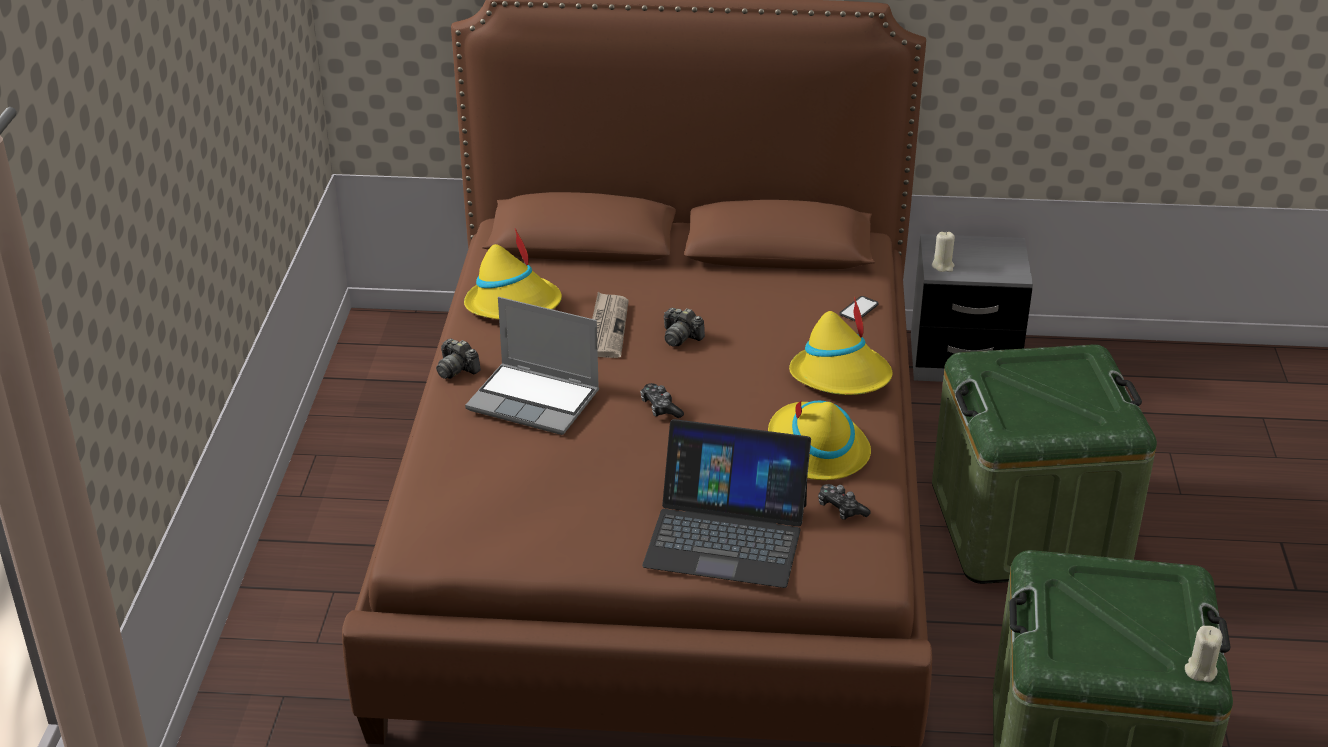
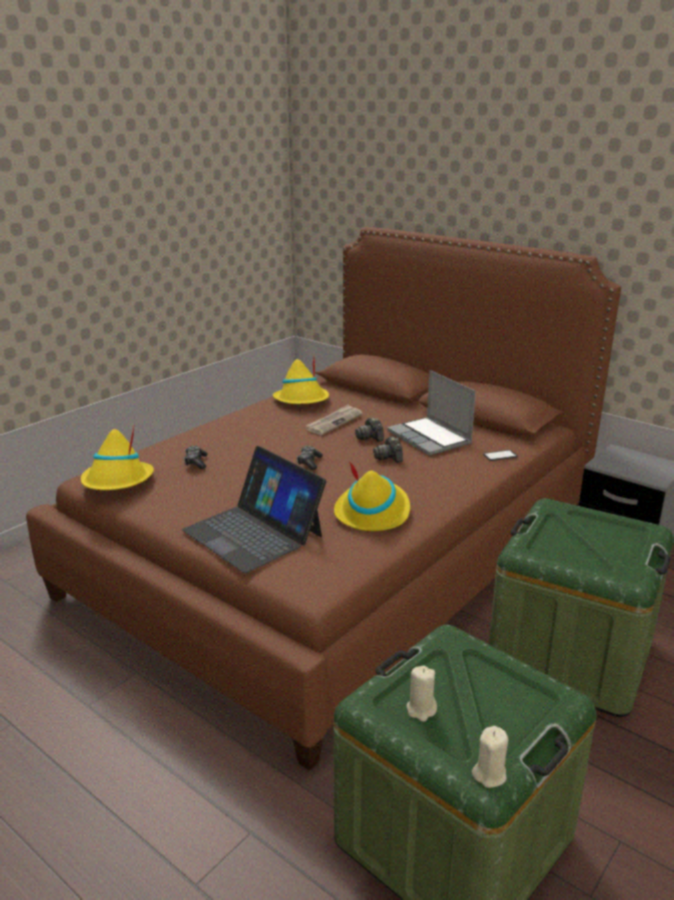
camera: 35 degrees right, 10 degrees down
(456, 369) = (232, 416): camera -> camera (389, 457)
(535, 400) = (247, 439): laptop -> laptop (430, 438)
(841, 376) = (442, 483): yellow hat -> yellow hat (117, 481)
(841, 509) = (343, 547): game controller -> game controller (196, 462)
(943, 266) = (606, 462): beige candle -> beige candle (421, 709)

